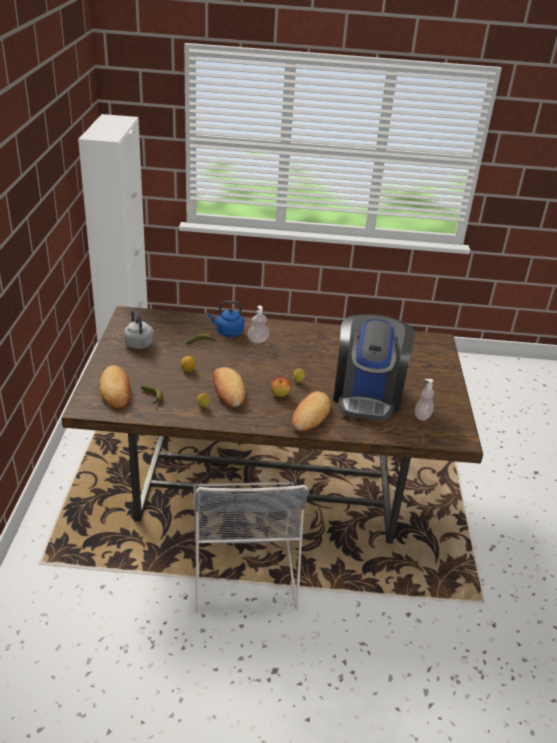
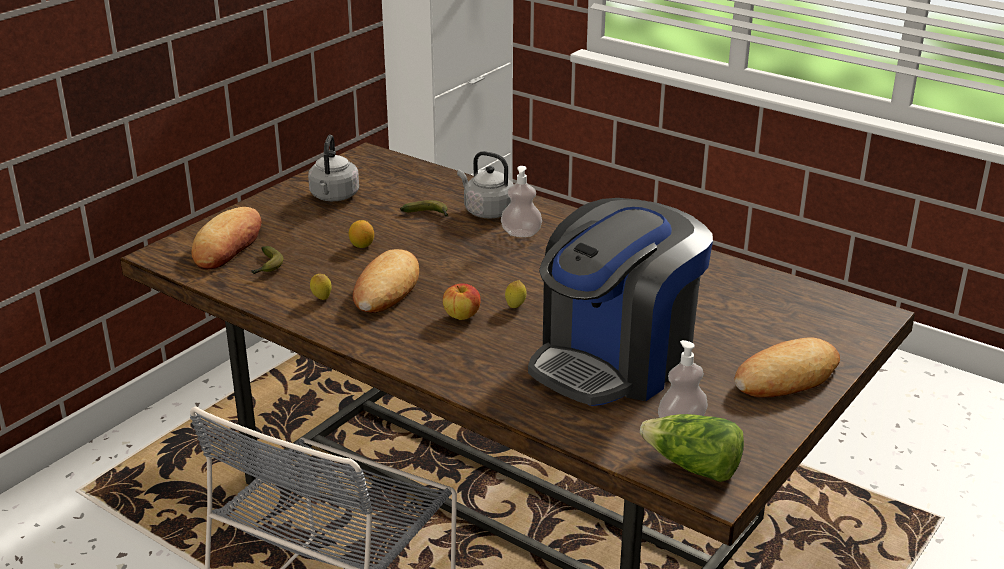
camera: 35 degrees right, 5 degrees down
(228, 332) = (487, 211): blue kettle -> grey kettle
(310, 415) = (475, 360): bread -> bread (786, 376)
(446, 434) = (693, 467): none -> lettuce

